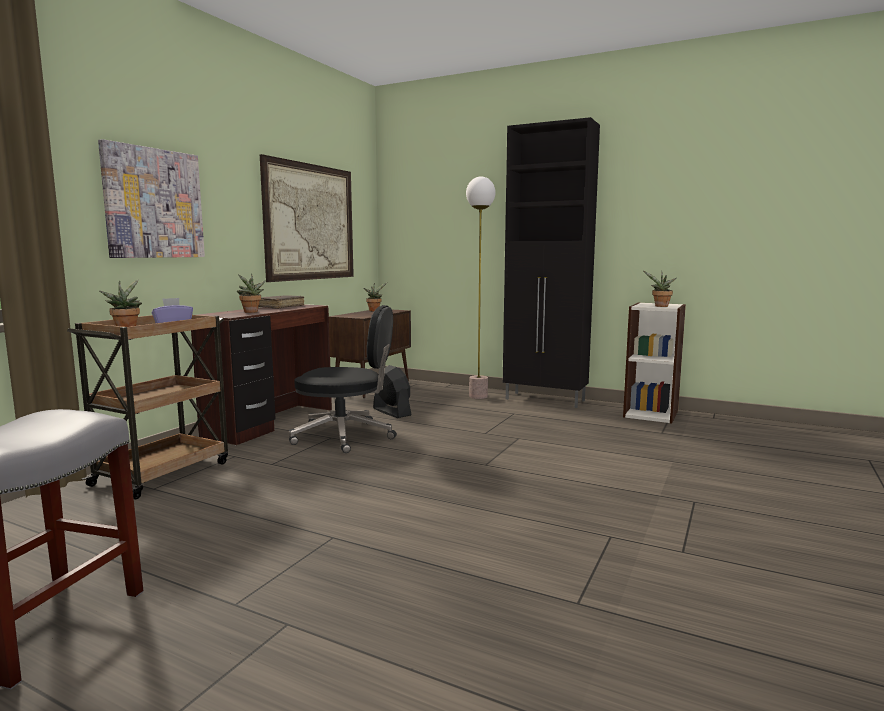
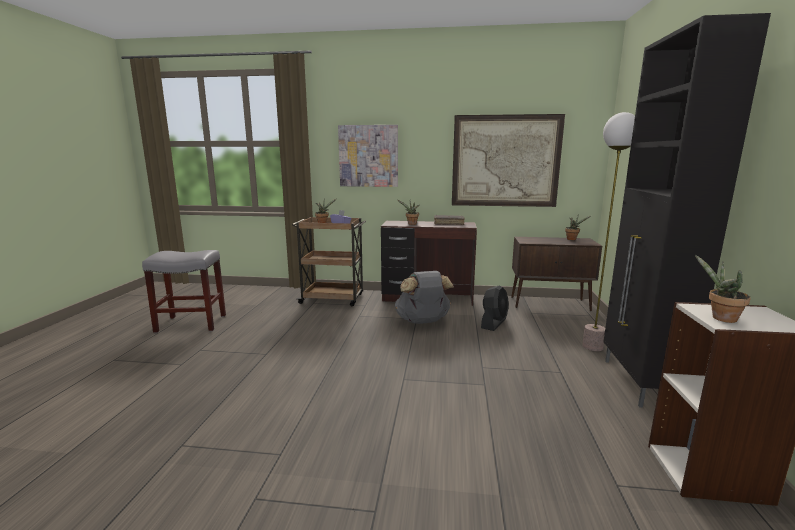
camera: 70 degrees right, 5 degrees up
(345, 436) = (423, 321): black office chair -> grey backpack

